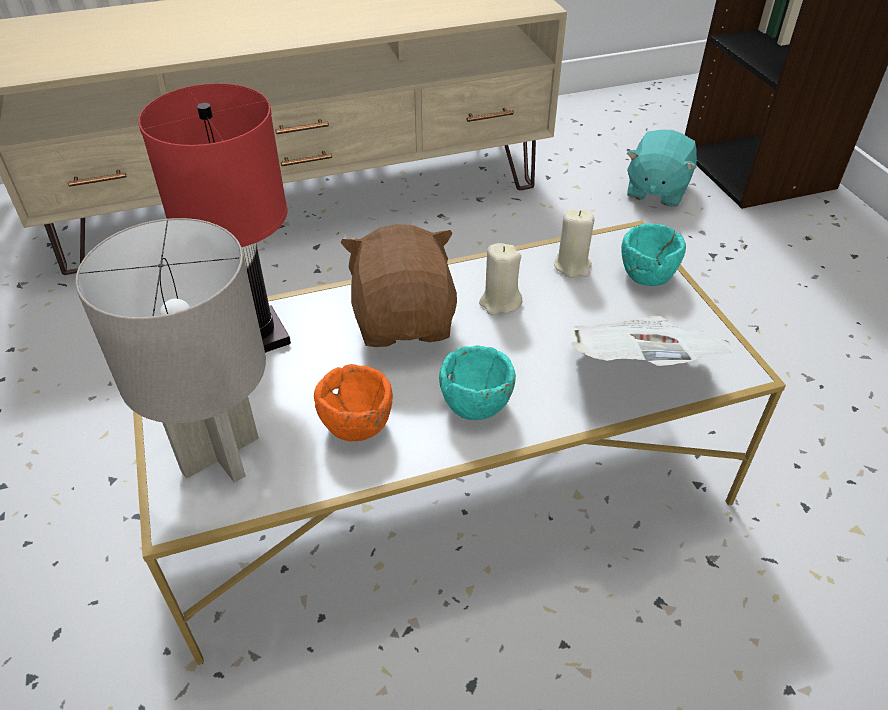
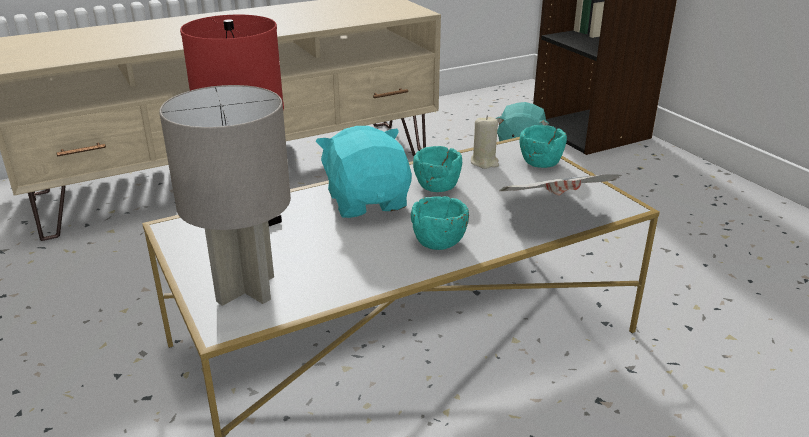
camera: 10 degrees left, 15 degrees down
(357, 424) = (351, 261): orange bowl -> none
(405, 320) = (368, 201): brown plush toy -> turquoise plush toy
(500, 302) = (437, 186): beige candle -> turquoise bowl

